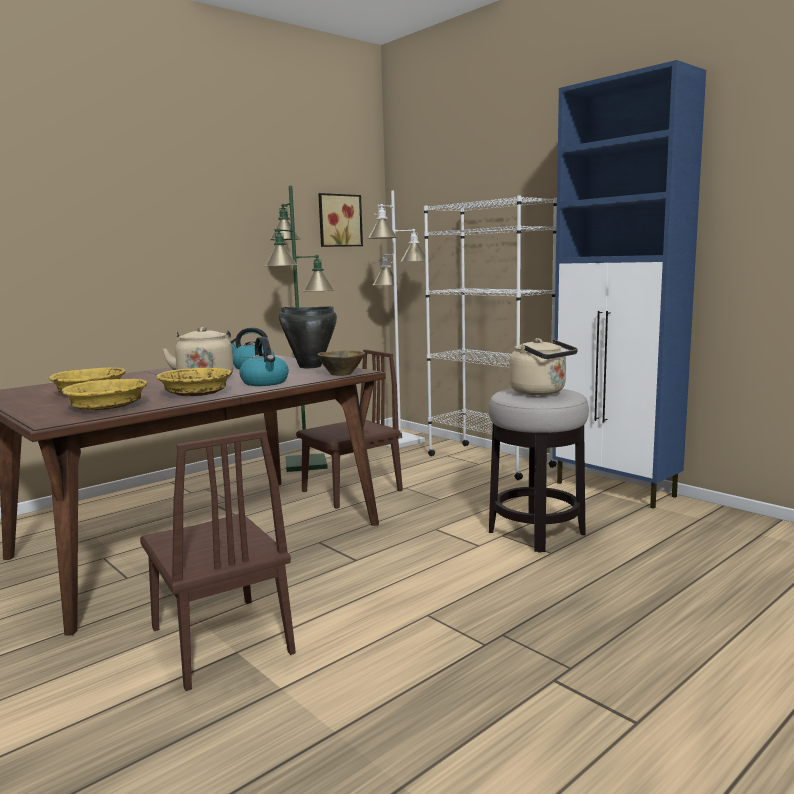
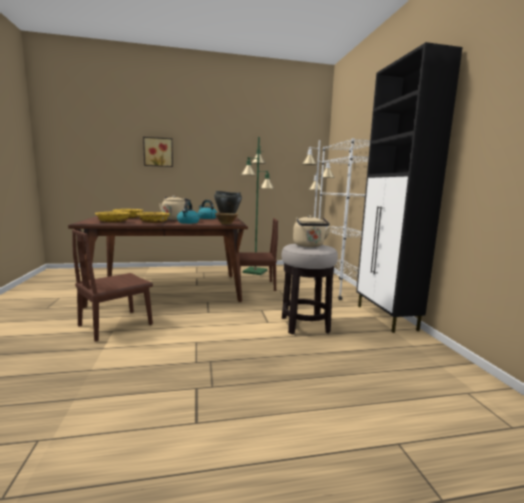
camera: 30 degrees right, 0 degrees up
(221, 640) = (116, 325): brown chair -> brown chair turned 45 degrees clockwise
(338, 220) = (298, 156): picture -> picture (158, 152)
(616, 490) = (386, 318): blue cabinet -> black cabinet

